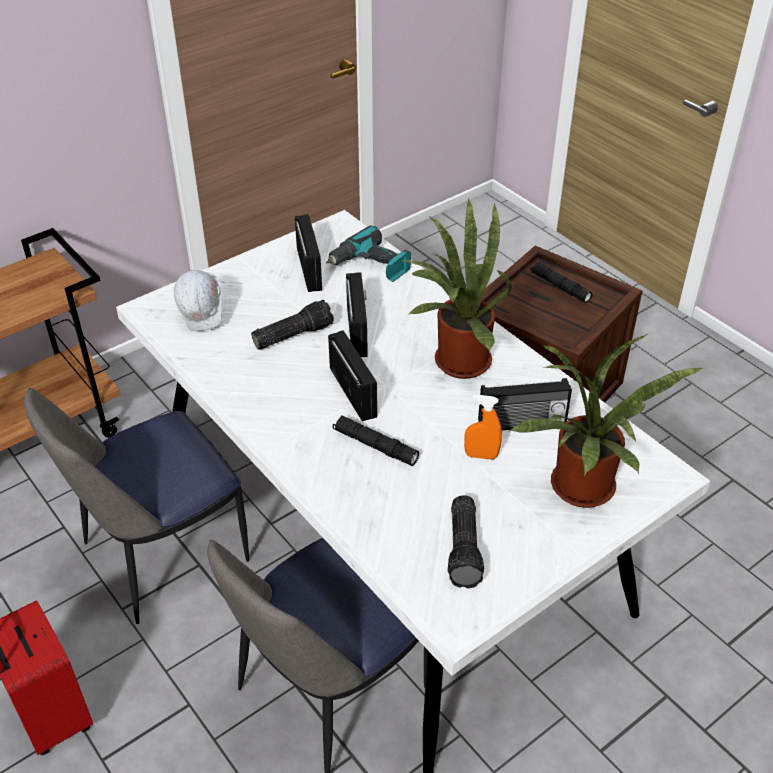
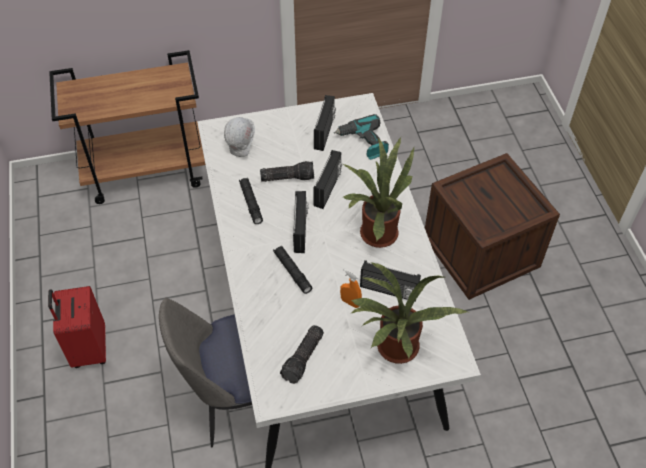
camera: 25 degrees right, 10 degrees up
(161, 555) = (188, 276): chair -> none
(560, 287) = (504, 191): black flashlight -> black flashlight (251, 203)

